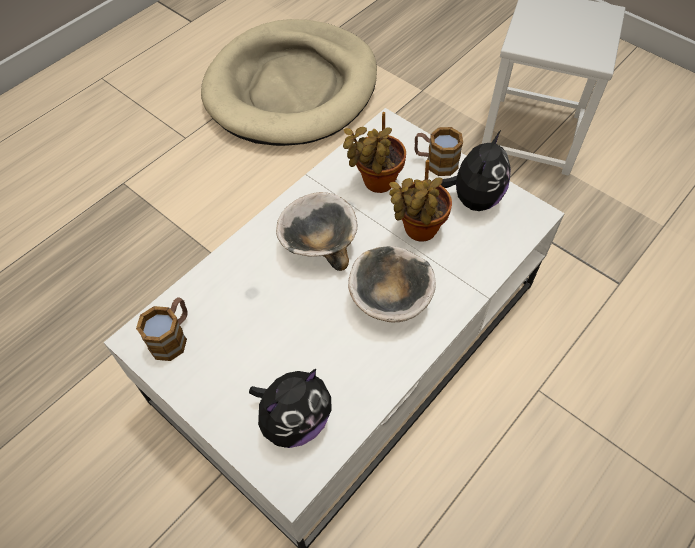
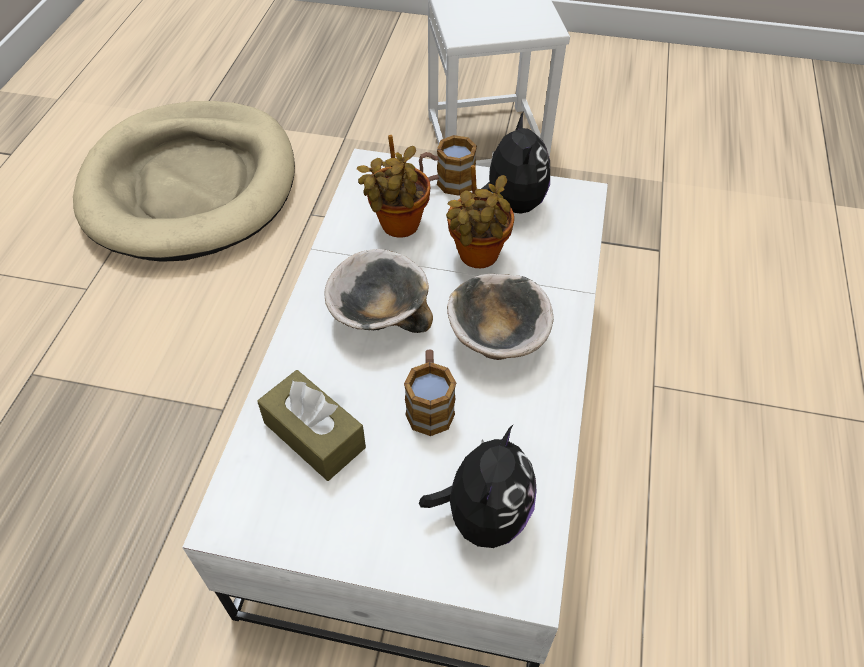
camera: 30 degrees left, 5 degrees down
(173, 337) = (272, 496): mug -> mug (430, 405)
(223, 309) = (314, 435): none -> brown tissue box

